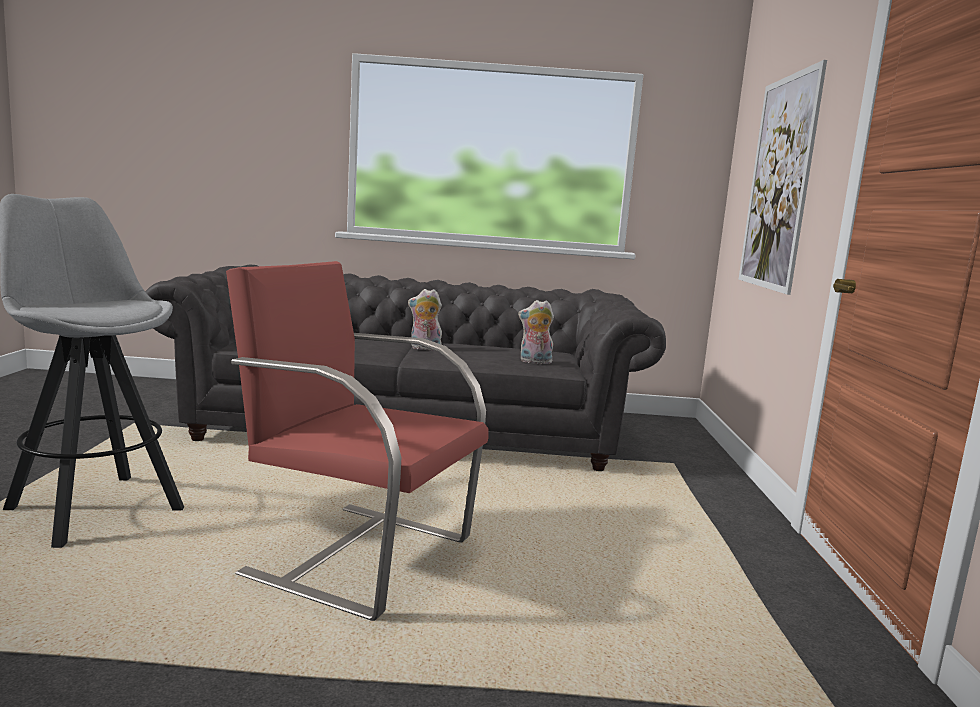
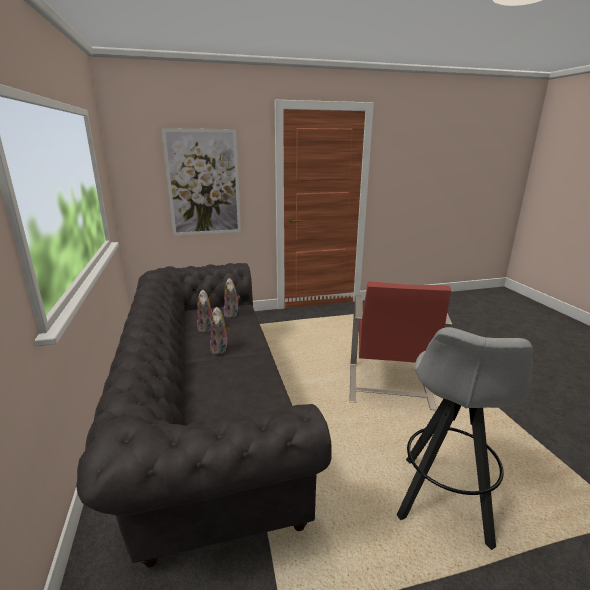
camera: 105 degrees left, 10 degrees up
(491, 350) = (206, 328): none -> plush toy

